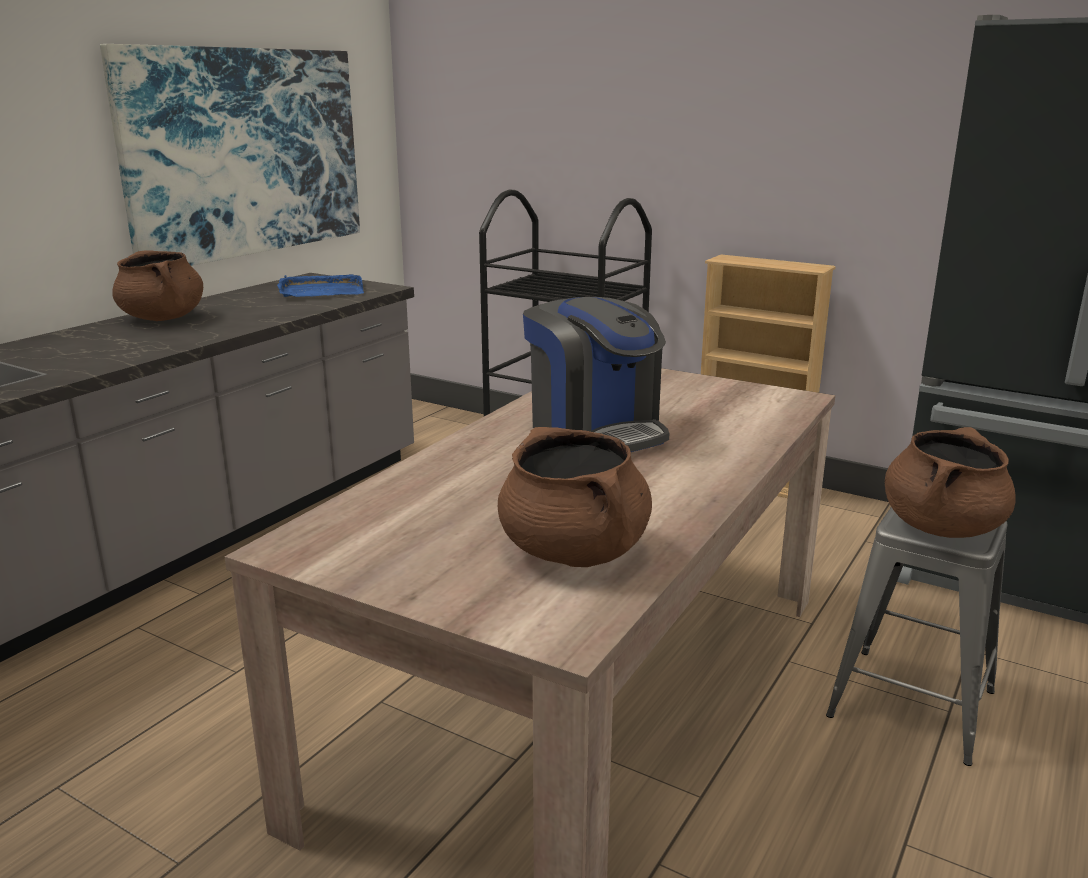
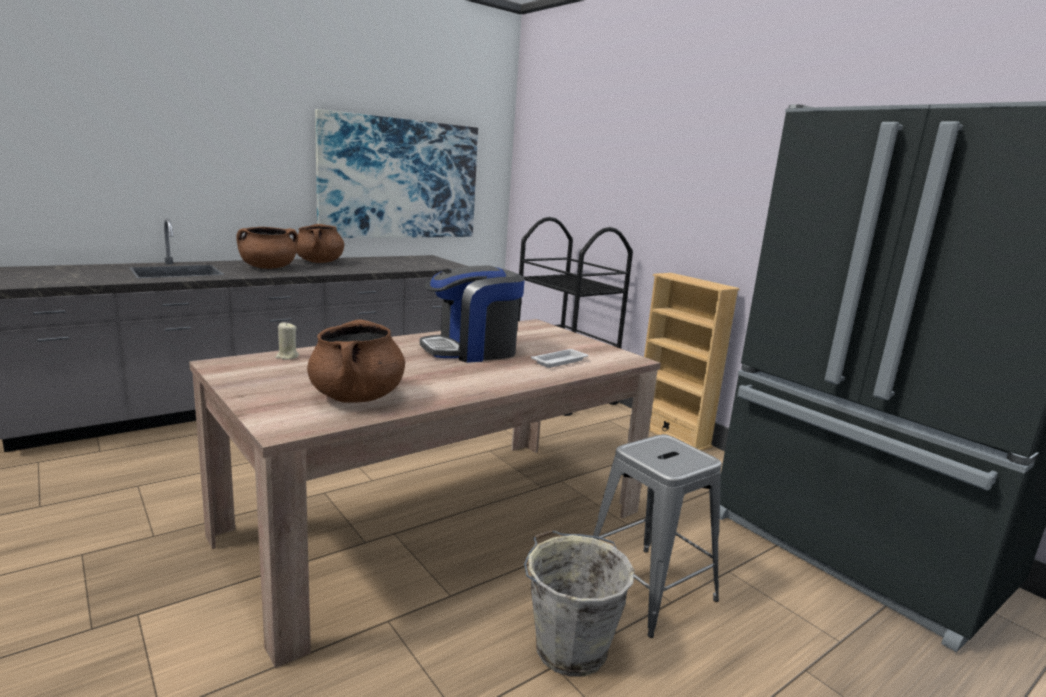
camera: 20 degrees right, 5 degrees down
(320, 291) = (421, 263): blue tray -> none
(364, 507) = (287, 356): none -> beige candle
(595, 431) = (472, 350): coffee machine -> coffee machine turned 75 degrees clockwise
(727, 422) = (560, 361): none -> white tray
(898, 813) = (569, 647): none -> grey bucket
(941, 527) = (664, 455): brown cooking pot -> brown cooking pot (268, 268)

